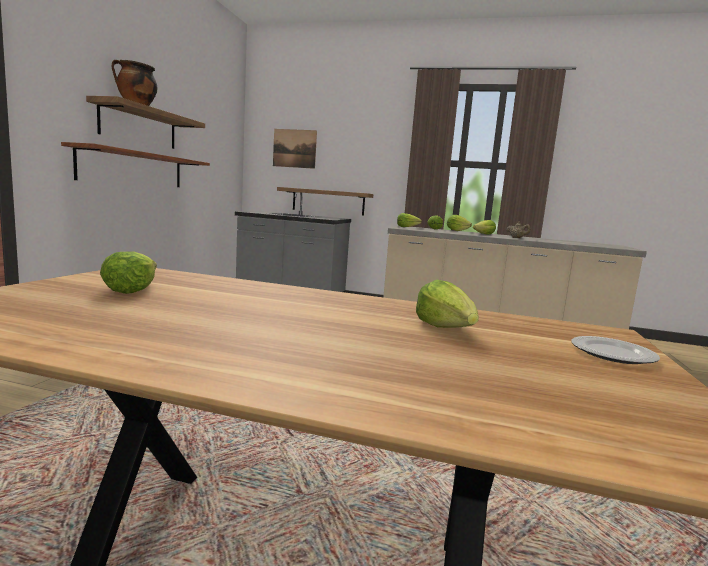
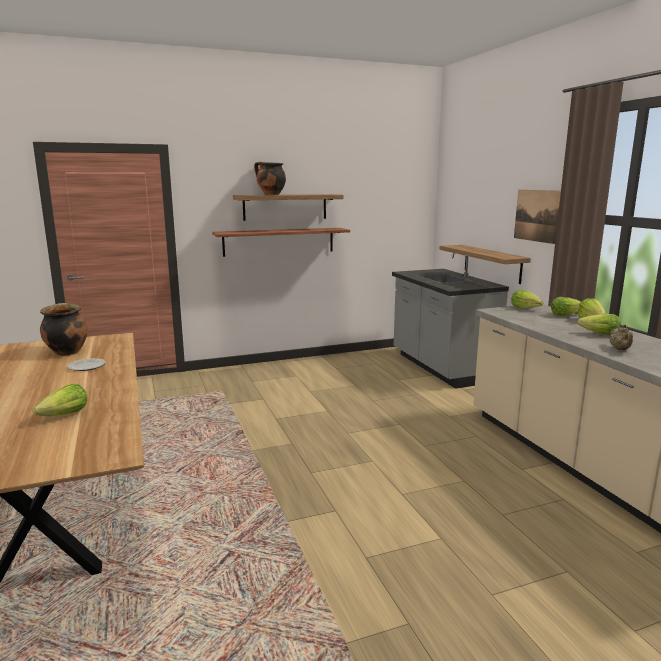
camera: 55 degrees right, 5 degrees up
(131, 289) = (67, 352): lettuce -> cooking pot
(294, 148) = (469, 200): picture -> picture (537, 215)
(612, 354) = (48, 461): plate -> plate (86, 366)

